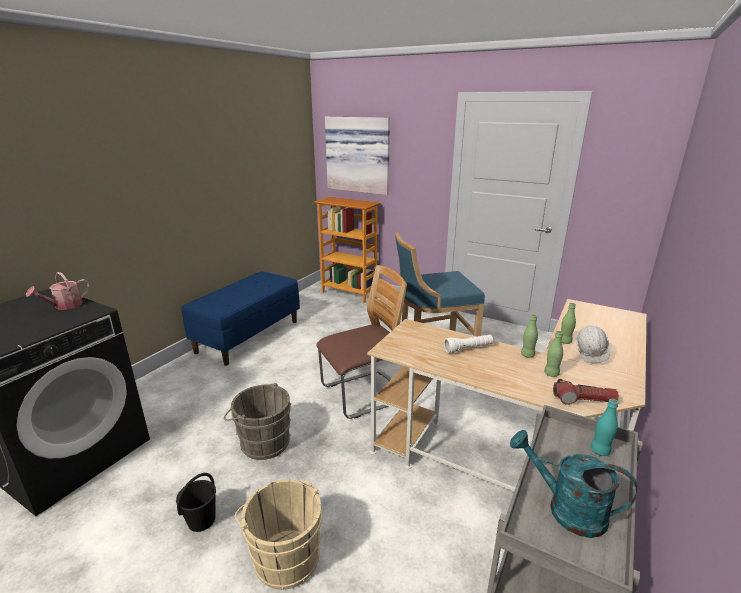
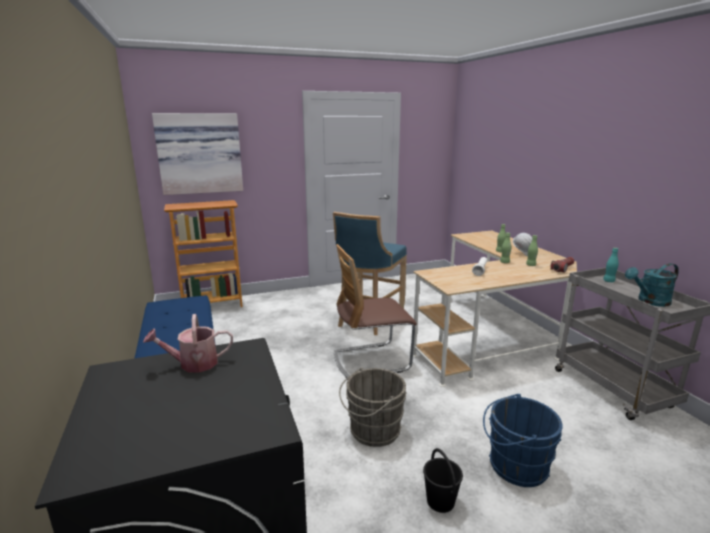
camera: 50 degrees left, 5 degrees down
(65, 306) = (193, 364): watering can -> watering can turned 90 degrees clockwise
(285, 555) = (514, 465): beige bucket -> blue bucket
(363, 394) = (371, 361): chair -> chair turned 120 degrees counterclockwise

